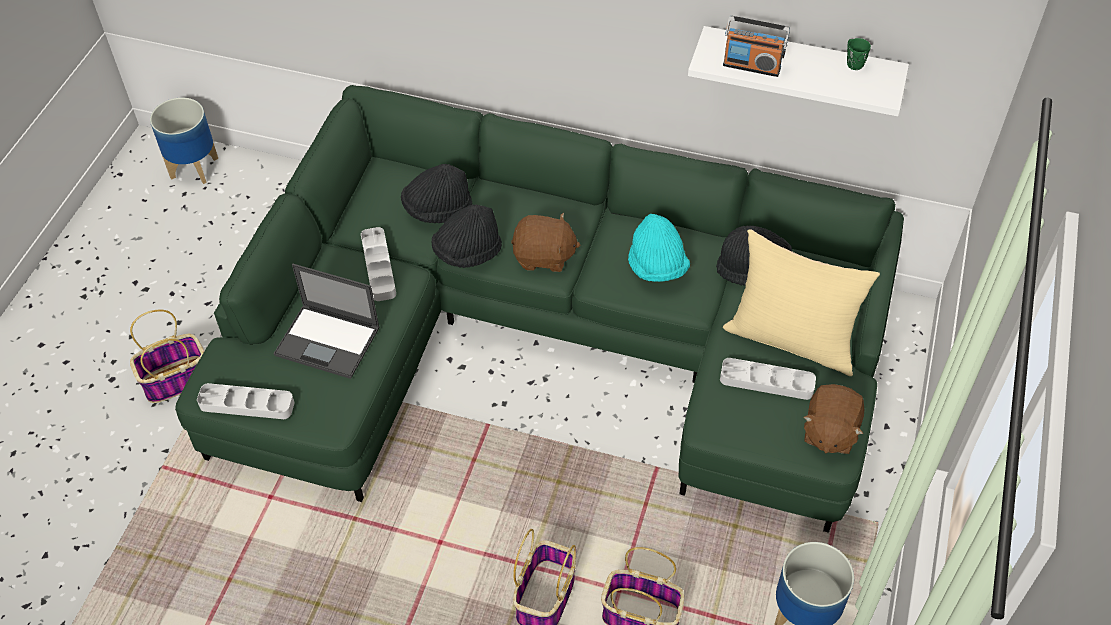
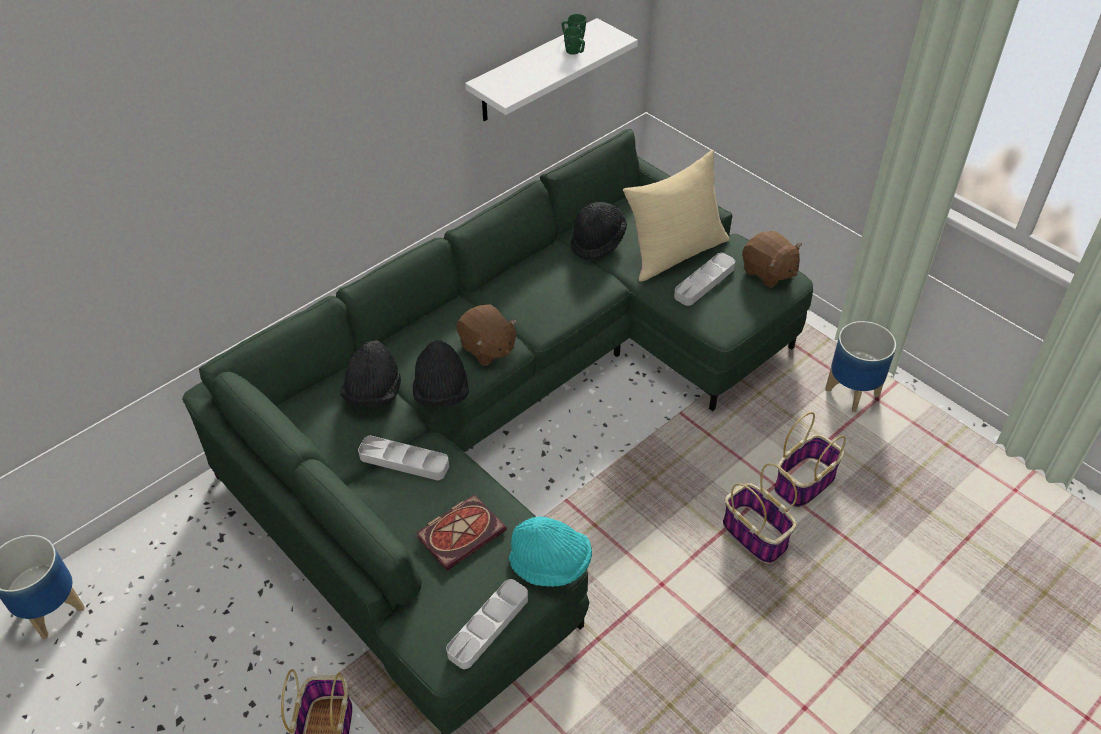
camera: 60 degrees left, 5 degrees down
(329, 341) = (462, 532): laptop -> book
(544, 257) = (487, 348): brown plush toy -> brown plush toy turned 105 degrees clockwise
(657, 266) = (554, 288): turquoise hat -> turquoise hat (551, 565)
(752, 66) = (532, 79): radio -> none
(828, 74) = (575, 52): none -> green mug

